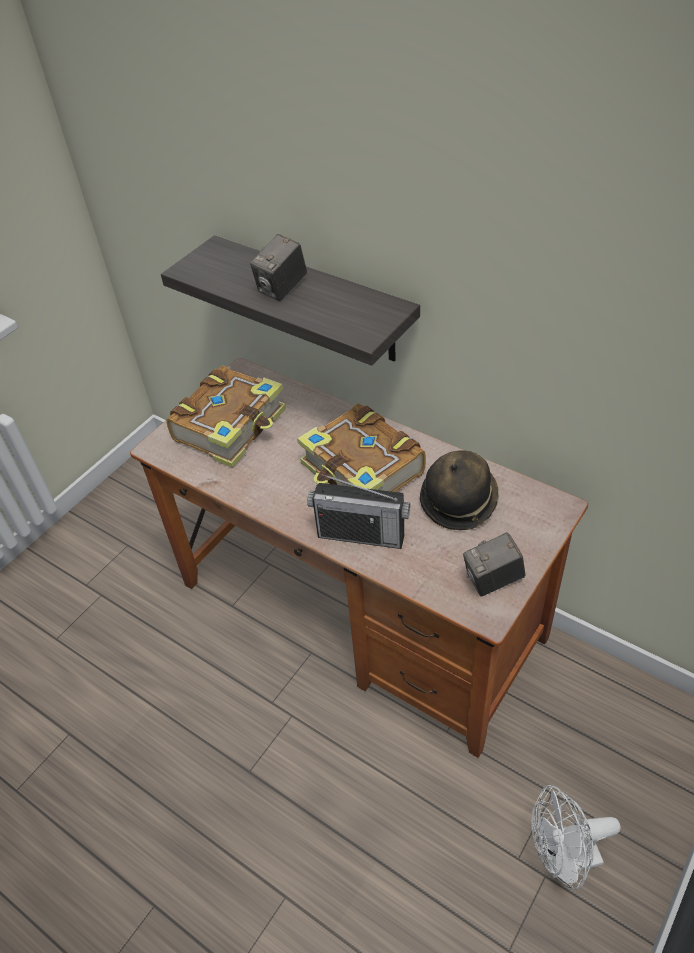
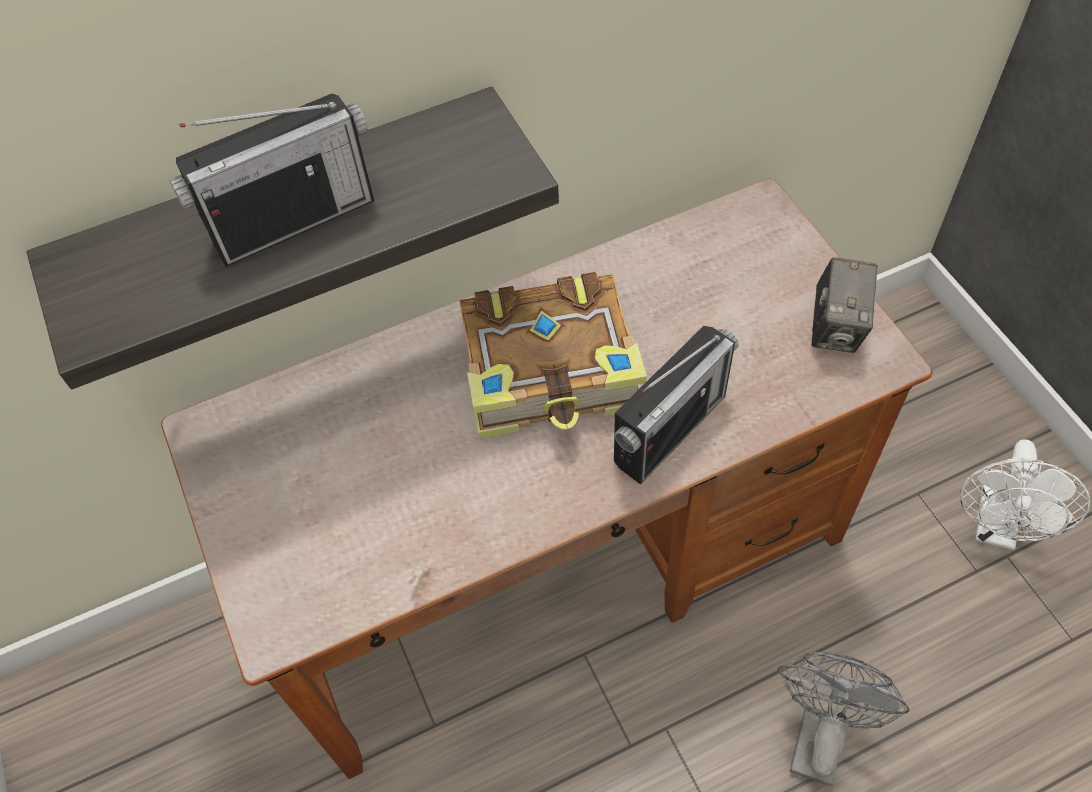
camera: 60 degrees left, 10 degrees up
(232, 426) = (319, 497): book -> none
(282, 289) = (293, 220): camera -> radio
(337, 802) = (819, 733): none -> grey fan
(458, 501) = (684, 295): hat -> none

